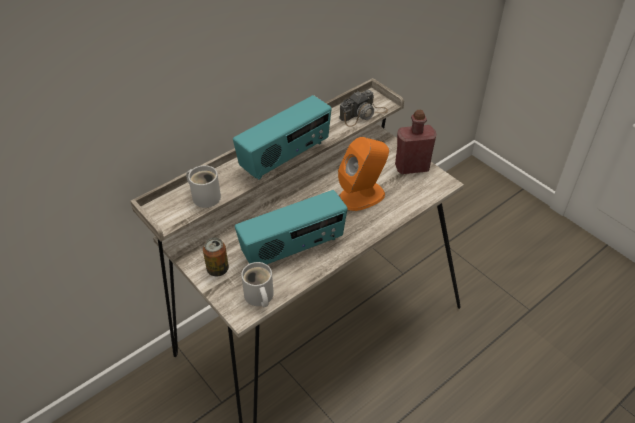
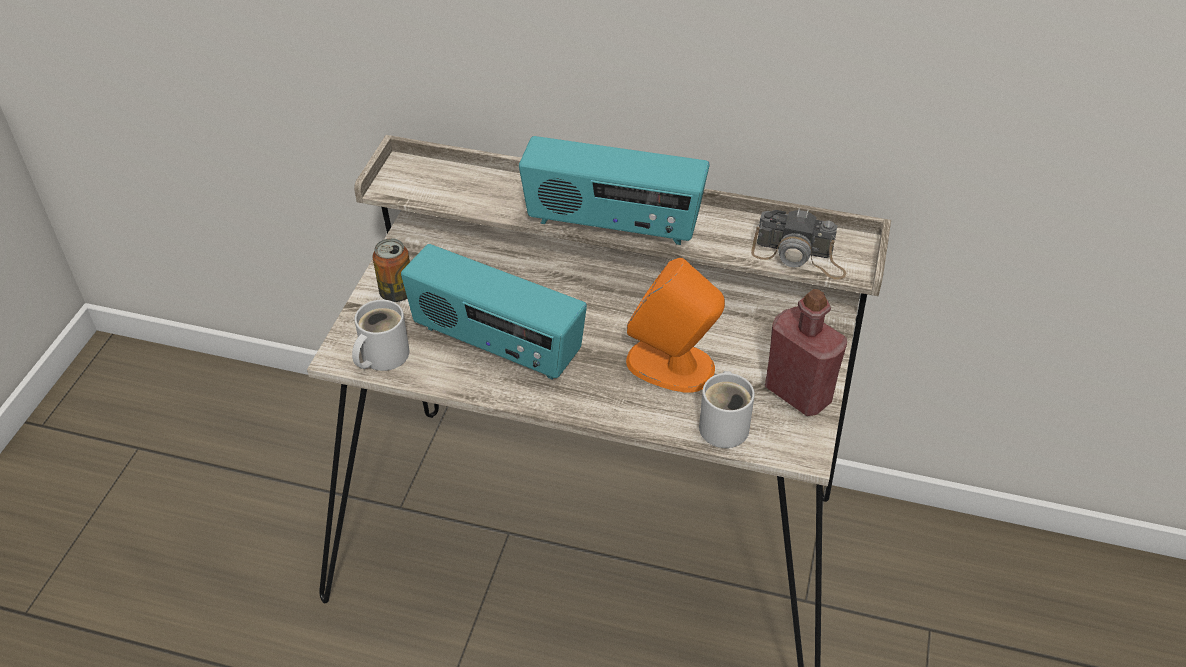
camera: 55 degrees right, 0 degrees up
(205, 196) = (463, 193): white mug -> white mug (725, 424)

